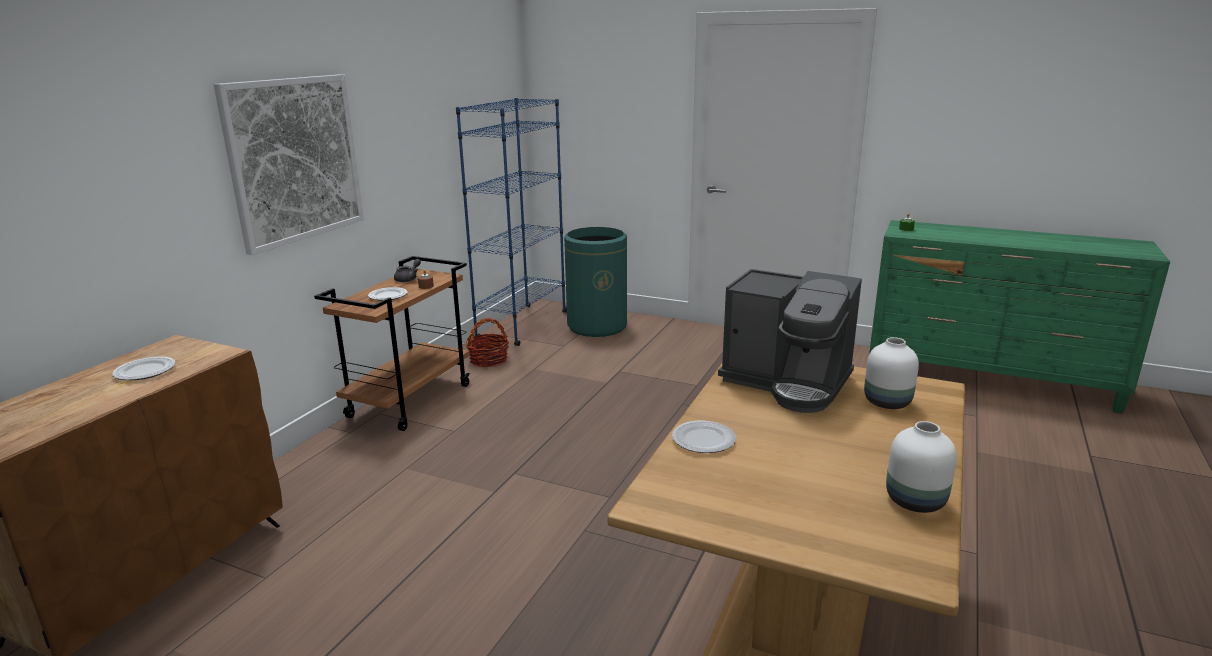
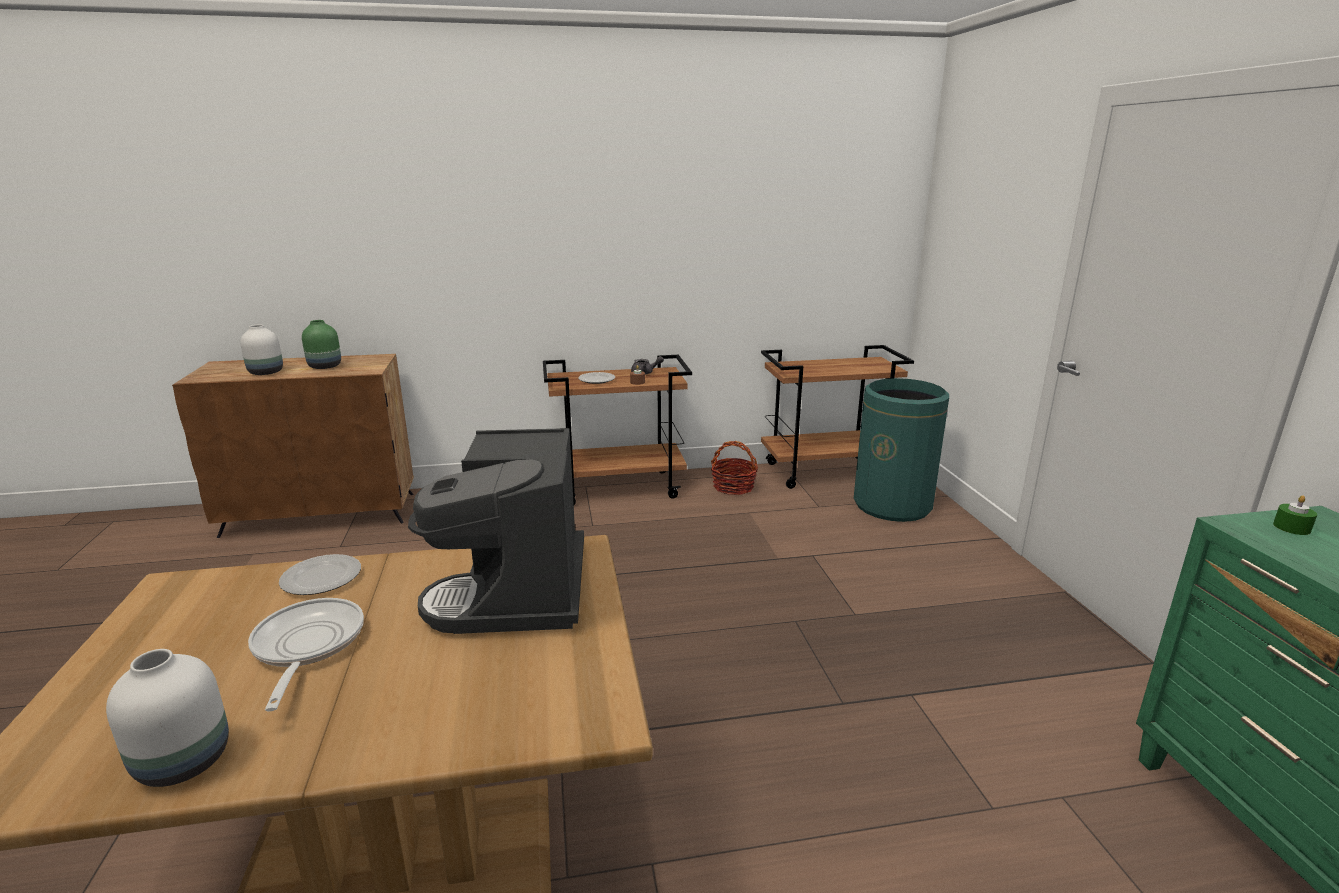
camera: 55 degrees right, 0 degrees up
(146, 371) = (326, 367): plate -> green vase
(295, 160) = (540, 237): picture -> none
(522, 325) = (826, 472): blue bookcase -> brown cart
(804, 454) = (306, 647): none -> frying pan
(886, 402) = (505, 679): white vase -> white vase (265, 372)

